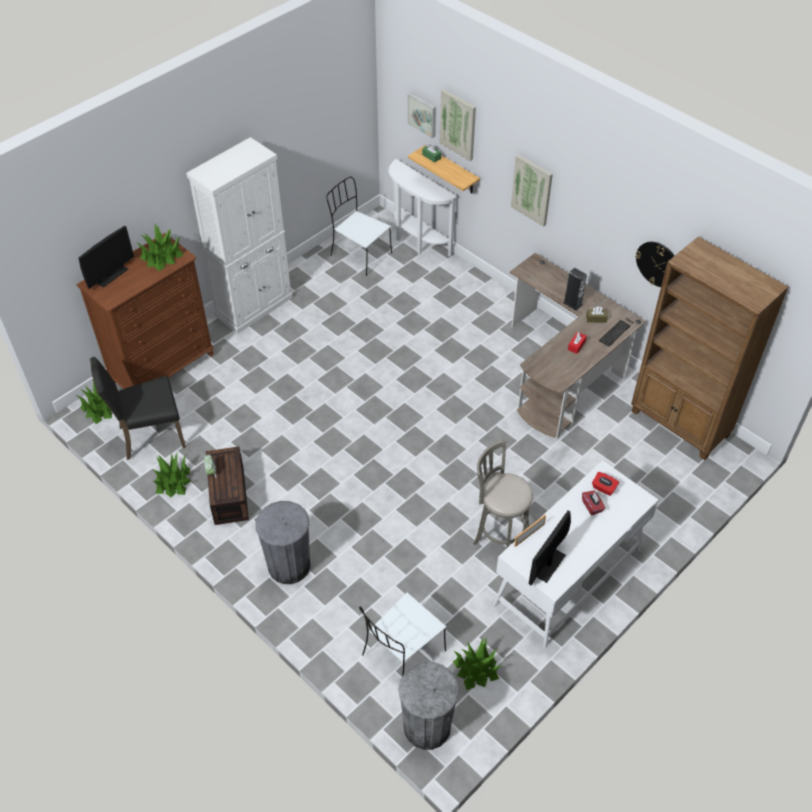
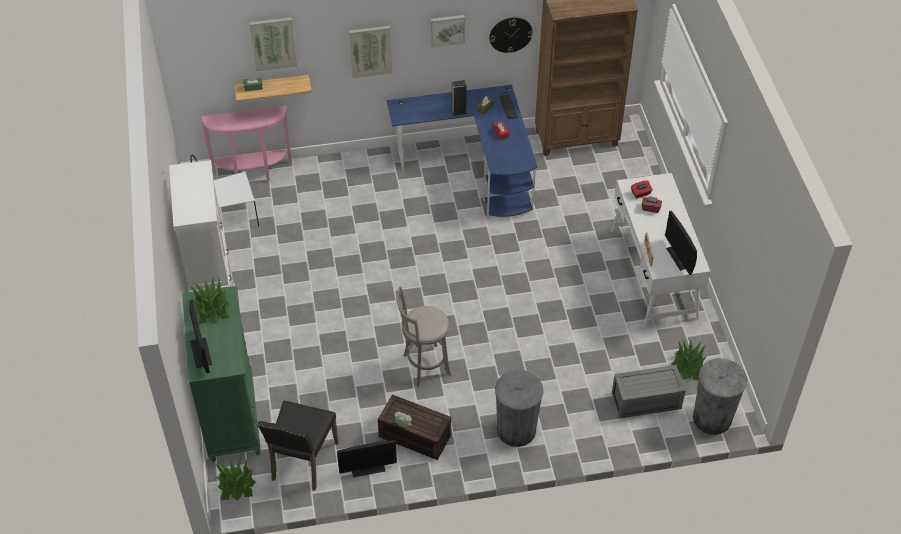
camera: 55 degrees left, 0 degrees up
(163, 368) = (231, 417): brown dresser -> green dresser
(173, 481) = (367, 468): potted plant -> monitor
(402, 654) = (645, 401): white chair -> grey storage box
(416, 242) = (253, 174): white console table -> pink console table
(423, 114) = (227, 57): picture -> picture (447, 30)
(499, 535) = (589, 291): grey stool -> grey stool (424, 366)
(565, 372) = (475, 168): brown desk -> blue desk

